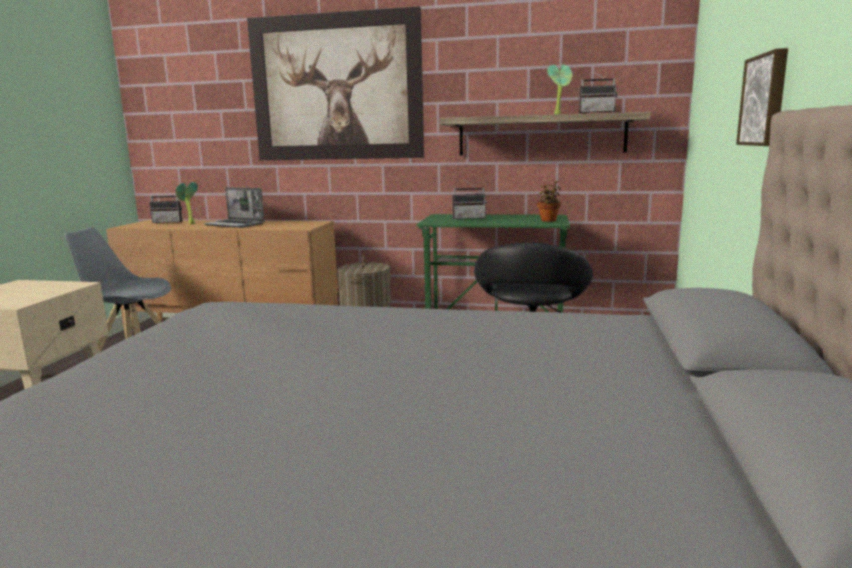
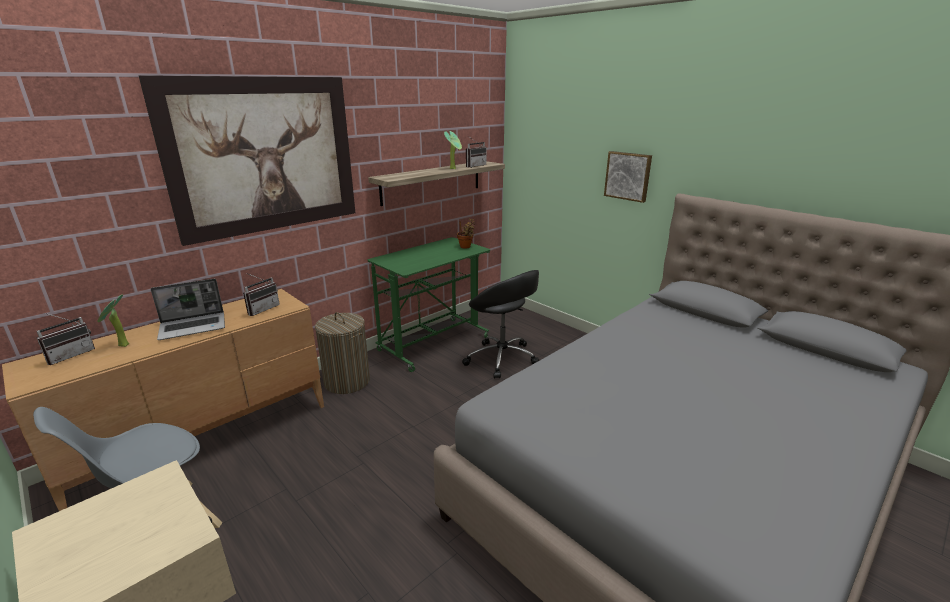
camera: 55 degrees left, 10 degrees up
(469, 218) = (412, 257): radio -> radio (262, 309)

